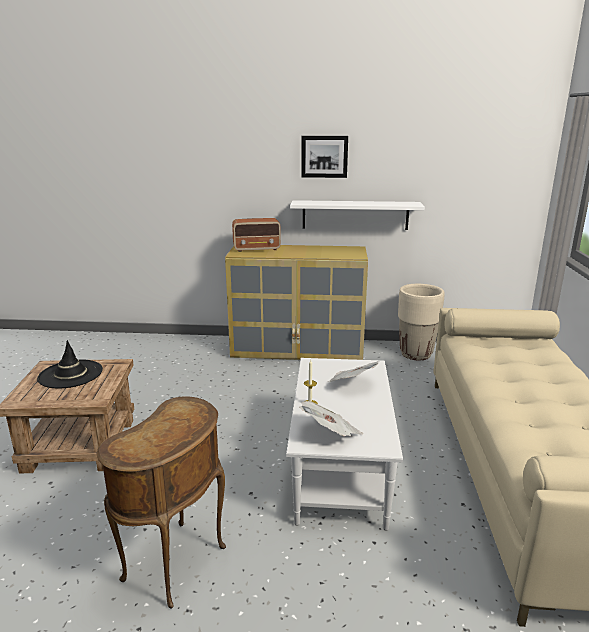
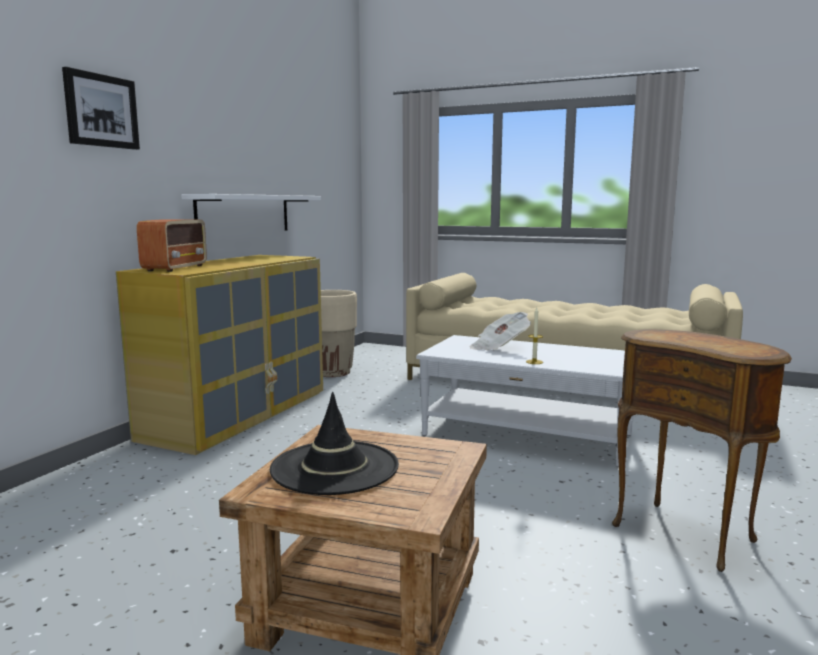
camera: 70 degrees left, 10 degrees down
(324, 156) = (210, 132): picture -> picture (101, 111)
(331, 434) = (598, 362): newspaper -> none

